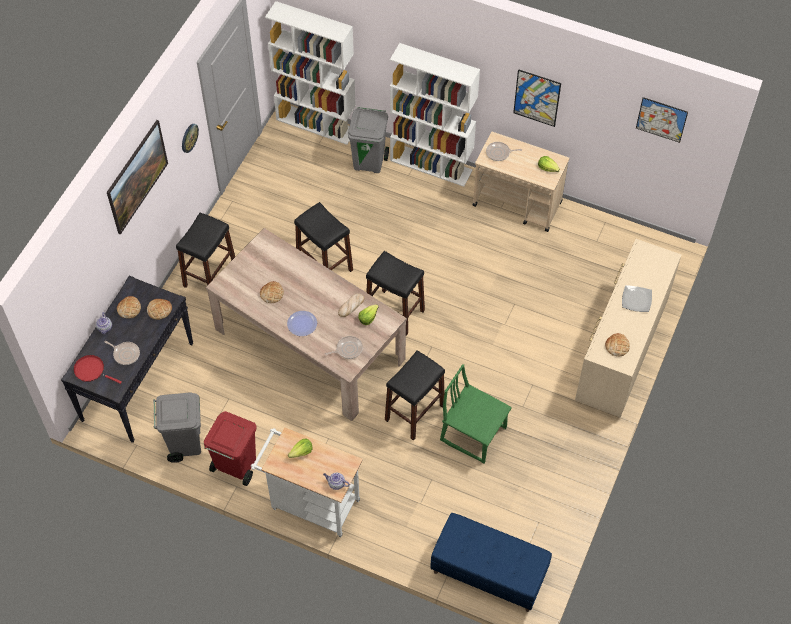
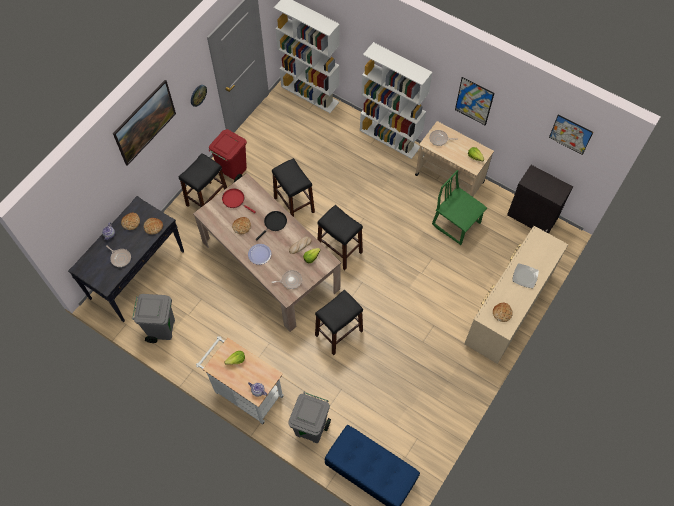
camera: 10 degrees right, 5 degrees up
(91, 370) = (92, 267): red frying pan -> red frying pan (235, 200)
(235, 466) = (195, 353): red trash can -> red trash can (232, 171)
(312, 284) = (274, 223): none -> black frying pan
(369, 162) = (344, 129): grey trash can -> grey trash can (311, 428)
(473, 433) = (381, 357): green chair -> green chair (456, 223)
(630, 237) = (532, 218): none -> black cabinet

